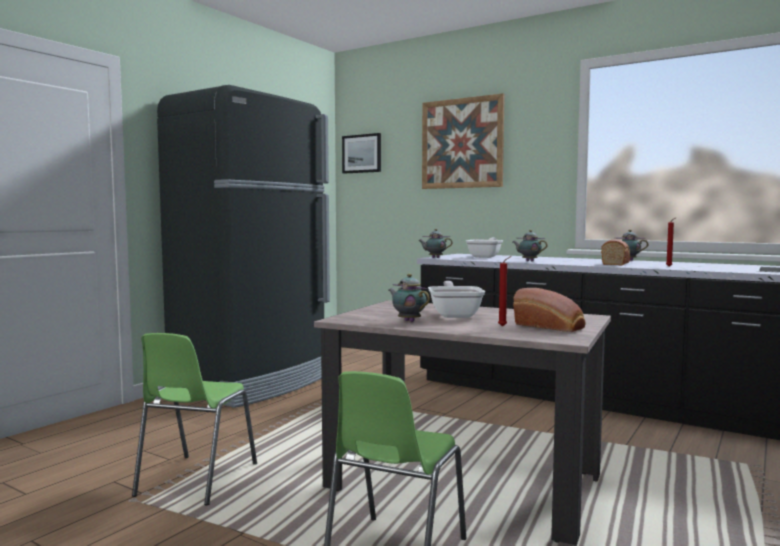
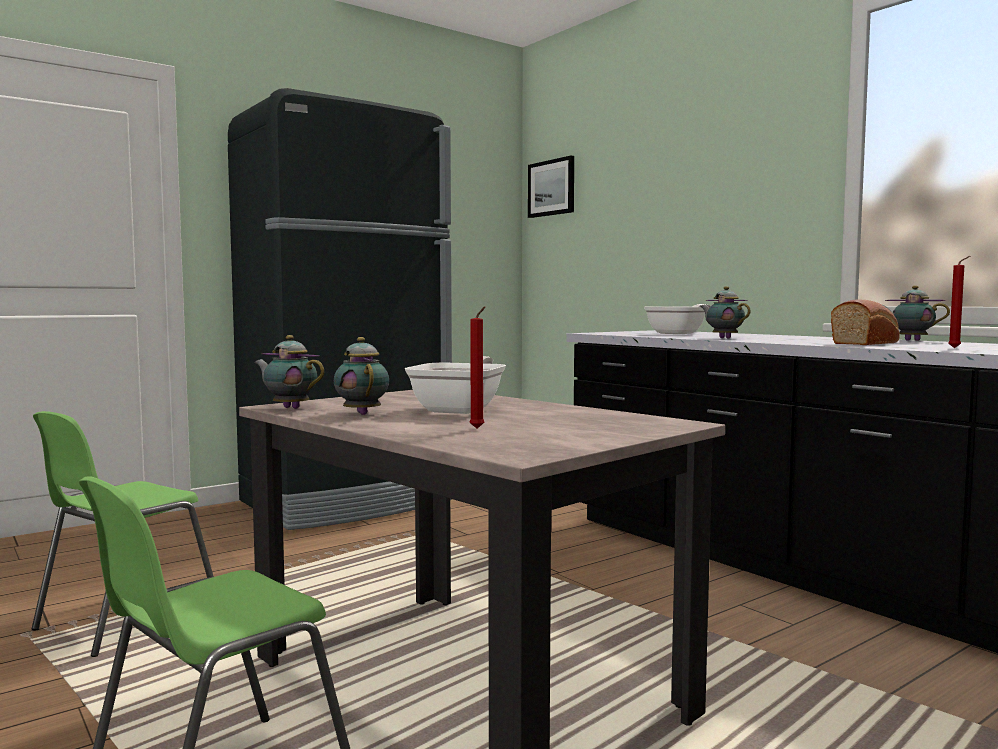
camera: 20 degrees right, 0 degrees up
(434, 257) = (594, 333): teapot -> teapot (289, 408)
(462, 143) = (676, 160): picture -> none
(550, 327) = (555, 434): bread -> none

